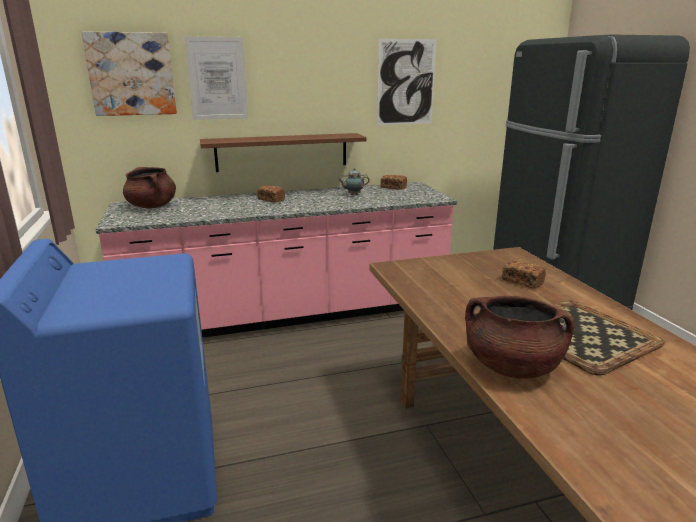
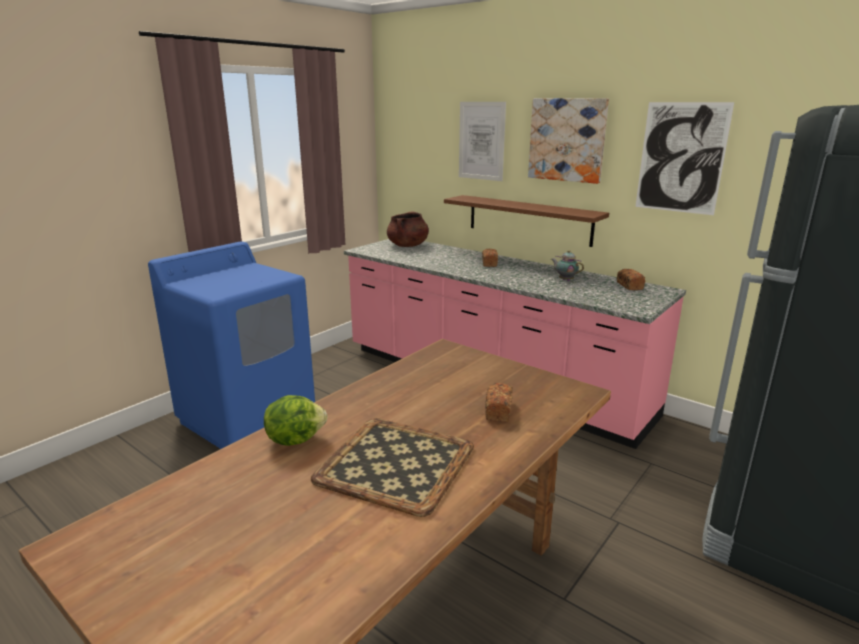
camera: 55 degrees right, 0 degrees up
(131, 74) = (423, 134): picture -> picture (567, 140)
(511, 367) = (295, 439): brown cooking pot -> lettuce

